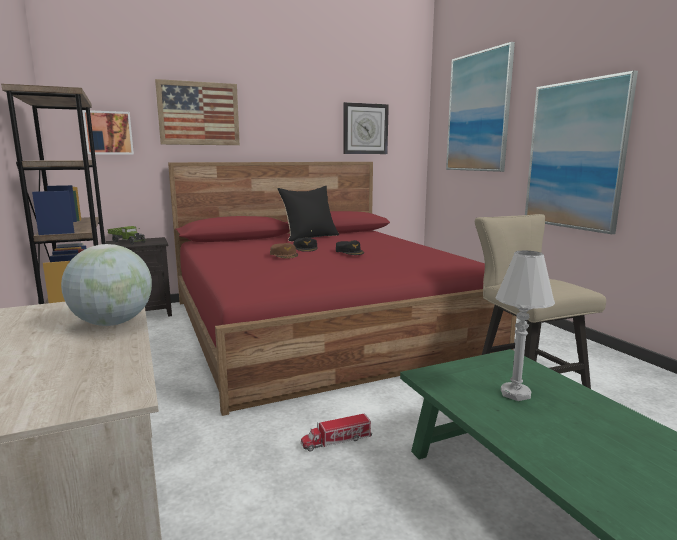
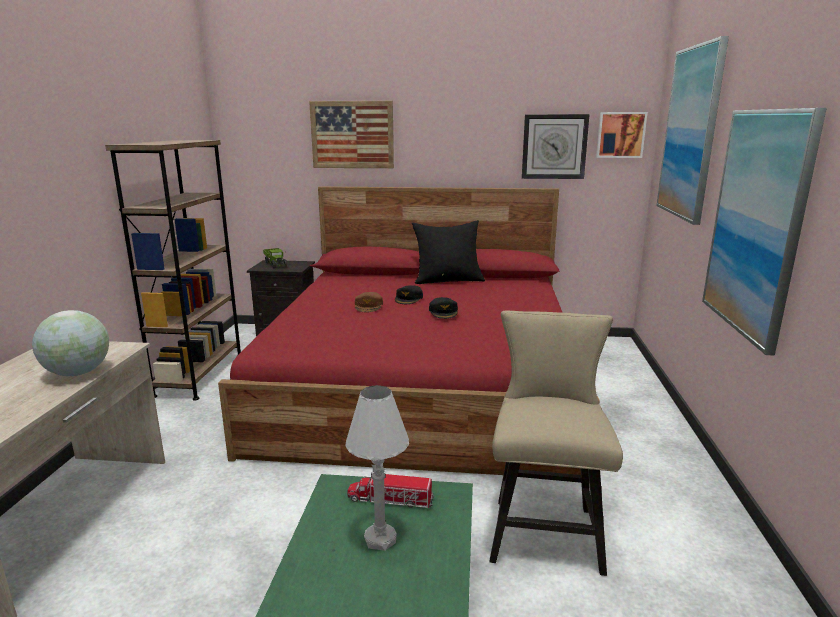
camera: 30 degrees right, 5 degrees up
(108, 133) = (268, 156): picture -> picture (620, 135)
(336, 441) = (280, 520): toy truck -> toy truck (390, 500)

